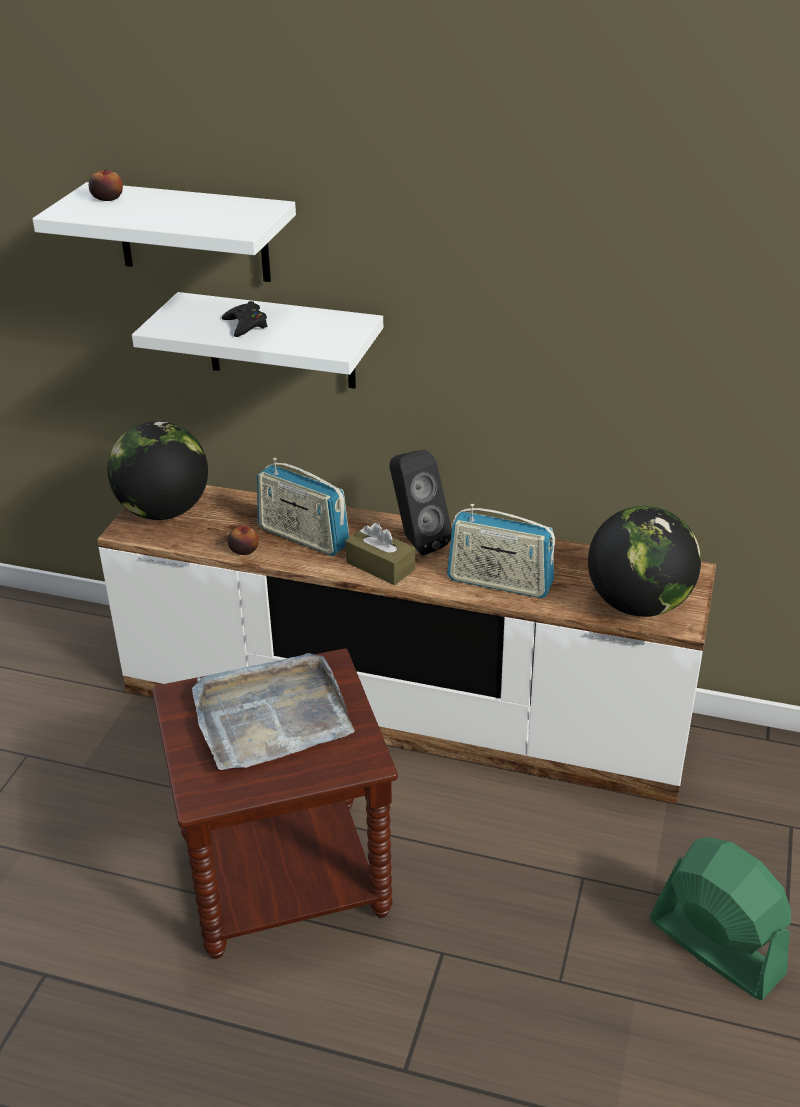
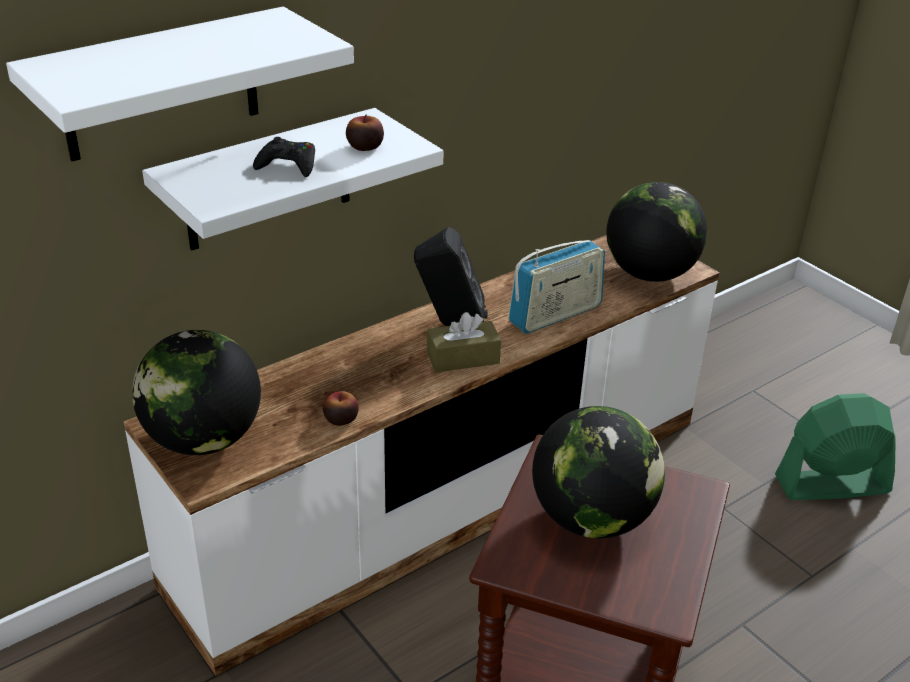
camera: 55 degrees left, 0 degrees up
(107, 198) = (89, 66): apple -> apple (365, 147)
(270, 716) = (591, 518): grey tray -> globe
(303, 537) = (365, 377): radio -> none

